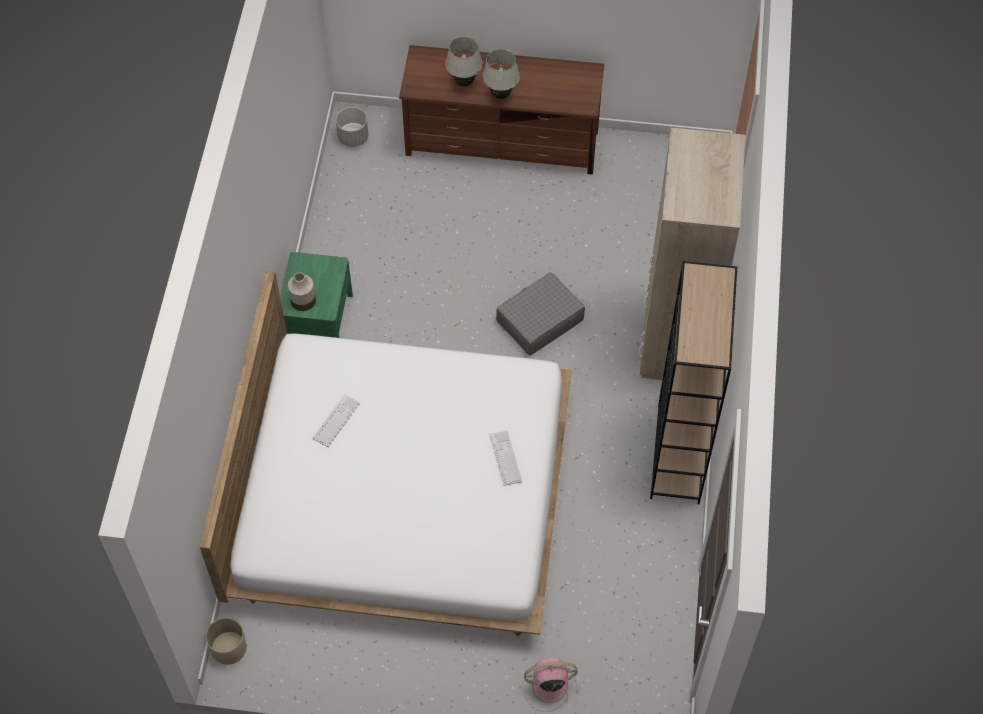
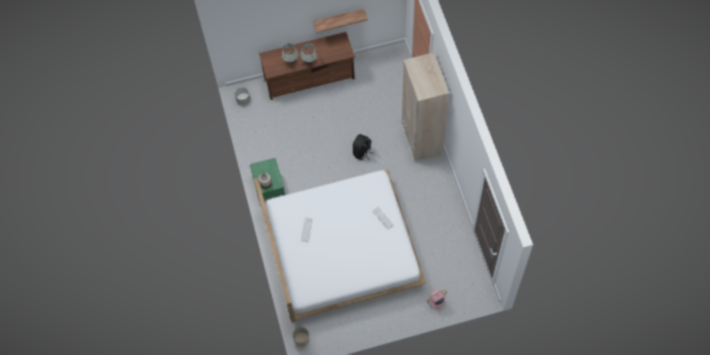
camera: 20 degrees left, 5 degrees up
(539, 320) = (362, 152): grey suitcase -> black backpack
(592, 26) = (338, 19): none -> shelf
(679, 454) = (444, 187): beige bookcase -> none

